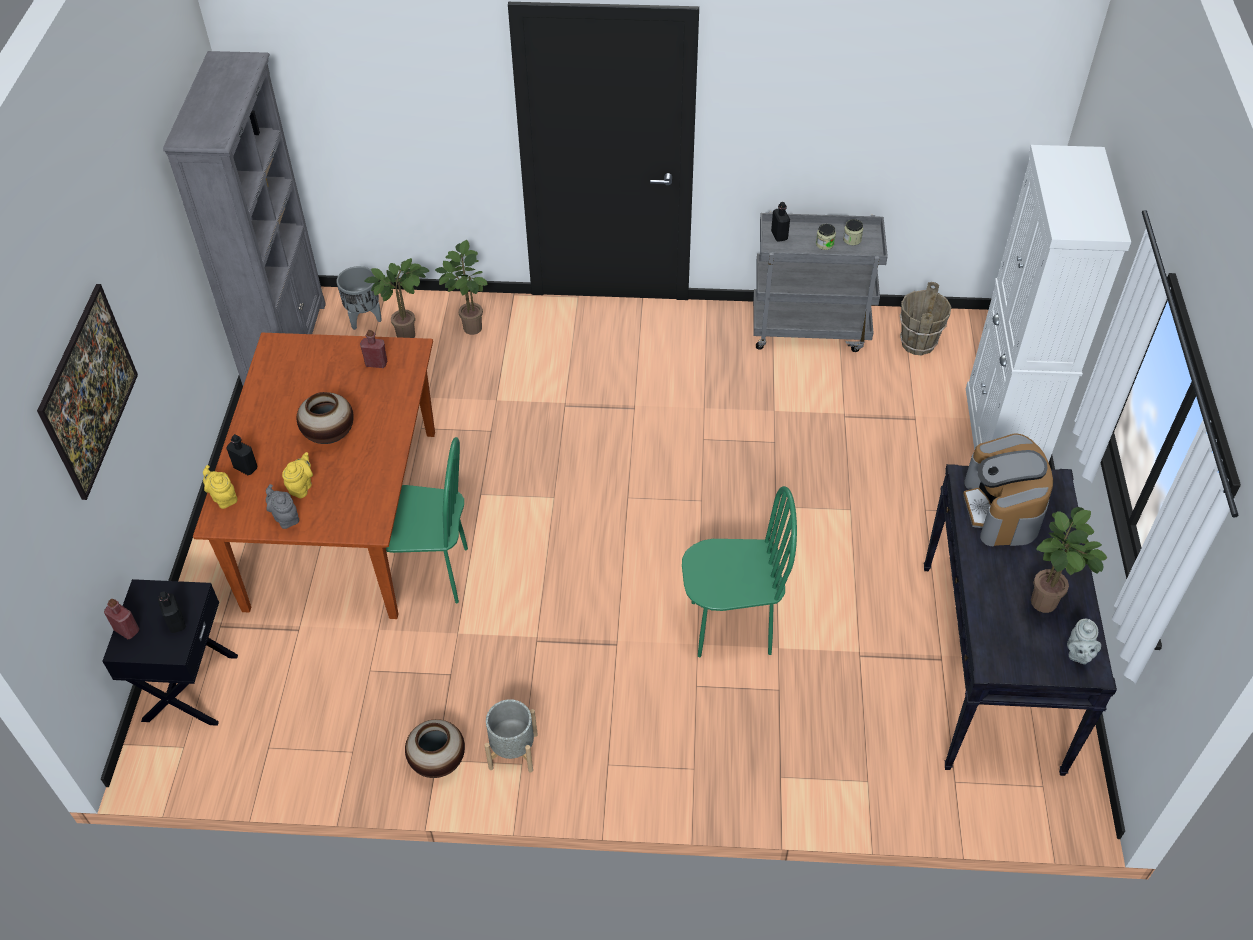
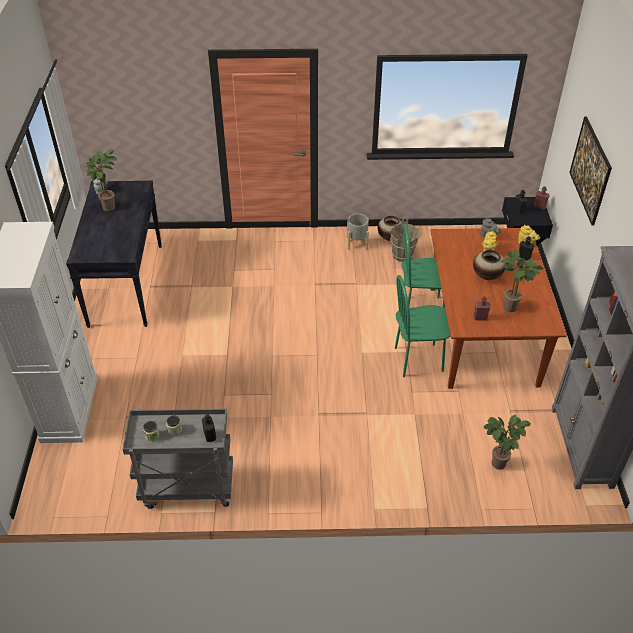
camera: 175 degrees right, 5 degrees down
(364, 319) = (537, 476): grey planter -> none
(469, 327) = (452, 474): potted plant -> potted plant (512, 308)
(731, 626) = (256, 294): green chair -> green chair (418, 359)
(917, 343) = (106, 479): brown bucket -> brown bucket (402, 255)
(1002, 509) = (113, 242): coffee machine -> none

